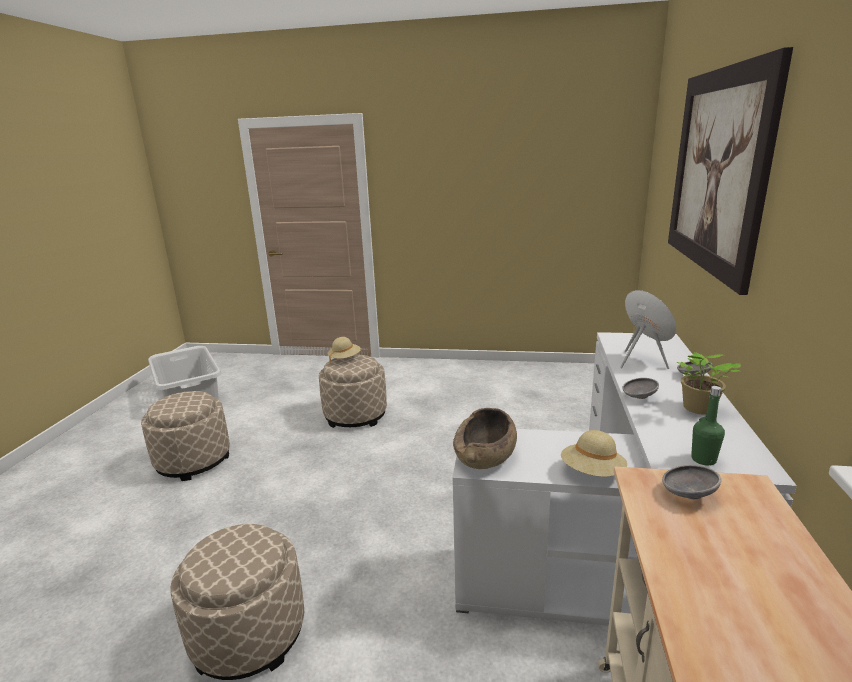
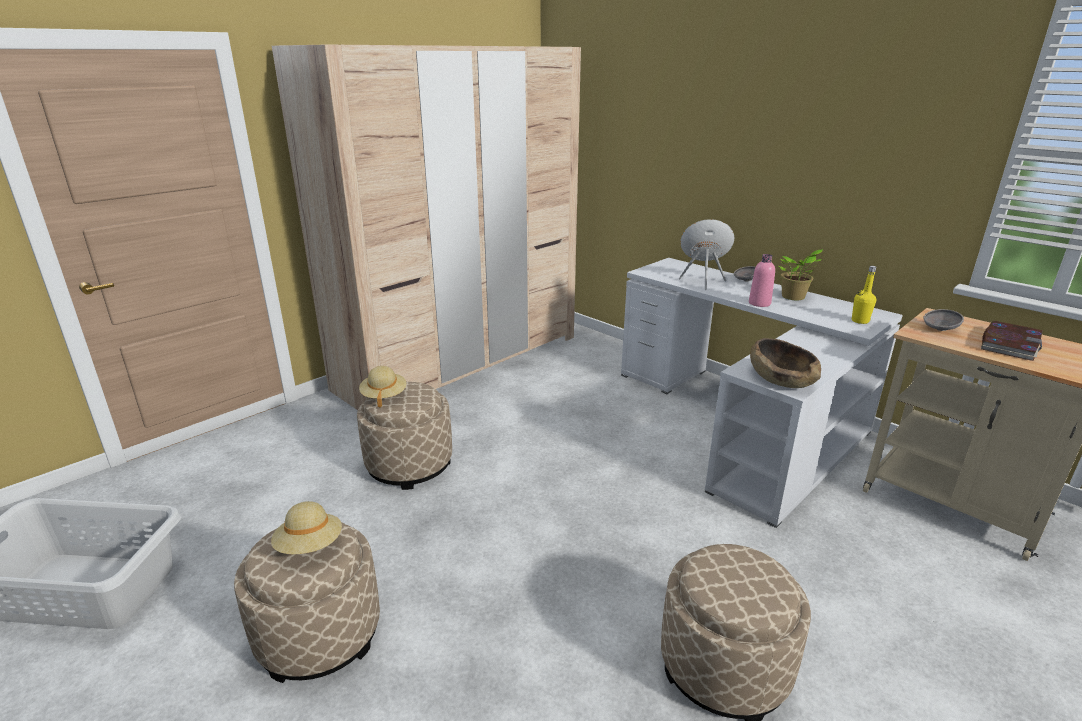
camera: 55 degrees left, 5 degrees up
(496, 375) = (462, 361): none -> beige wardrobe
(592, 473) = (834, 356): beige hat -> beige hat (310, 546)
(638, 397) = (759, 303): grey bowl -> pink bottle
(703, 459) = (860, 321): green bottle -> yellow bottle
(717, 171) = (714, 111): picture -> none
(735, 560) = (1009, 343): none -> book

